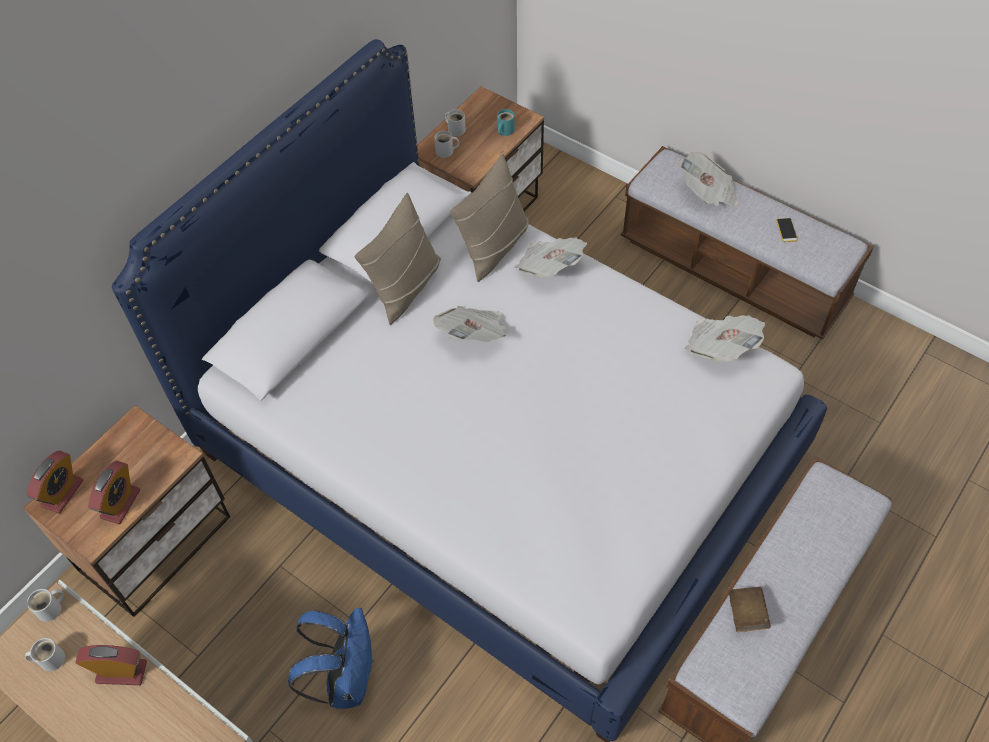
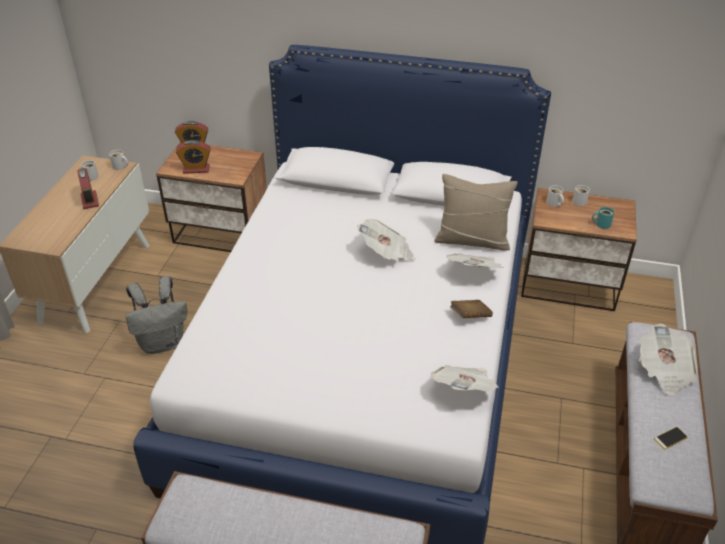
camera: 65 degrees right, 15 degrees down
(346, 678) = (163, 342): blue backpack -> grey backpack
(405, 287) = (406, 212): beige pillow -> none
(746, 614) = (245, 504): brown book -> brown book (470, 316)

